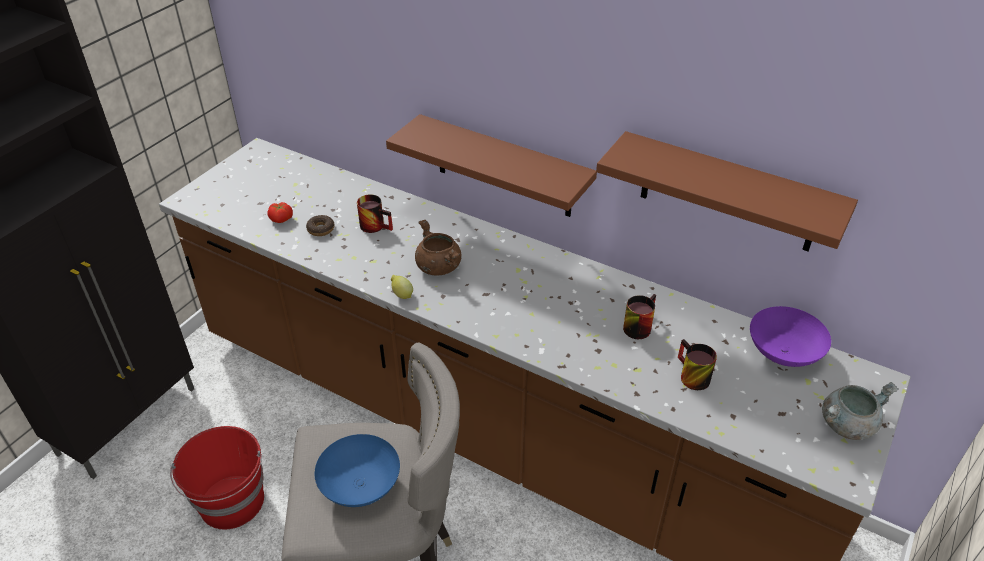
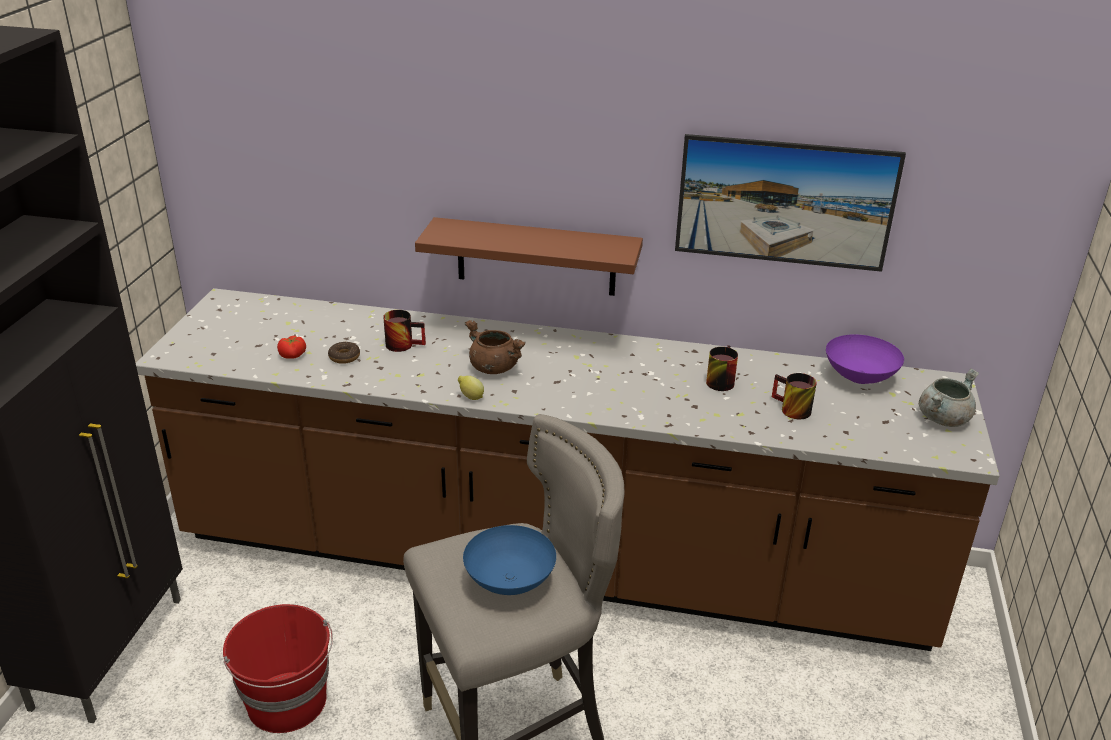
camera: 20 degrees left, 10 degrees down
(728, 193) = (780, 231): brown shelf -> picture

